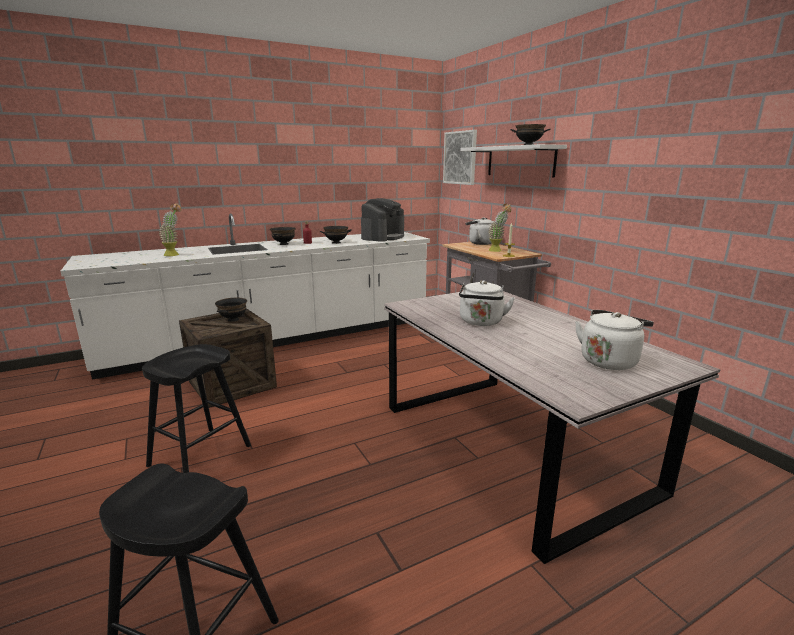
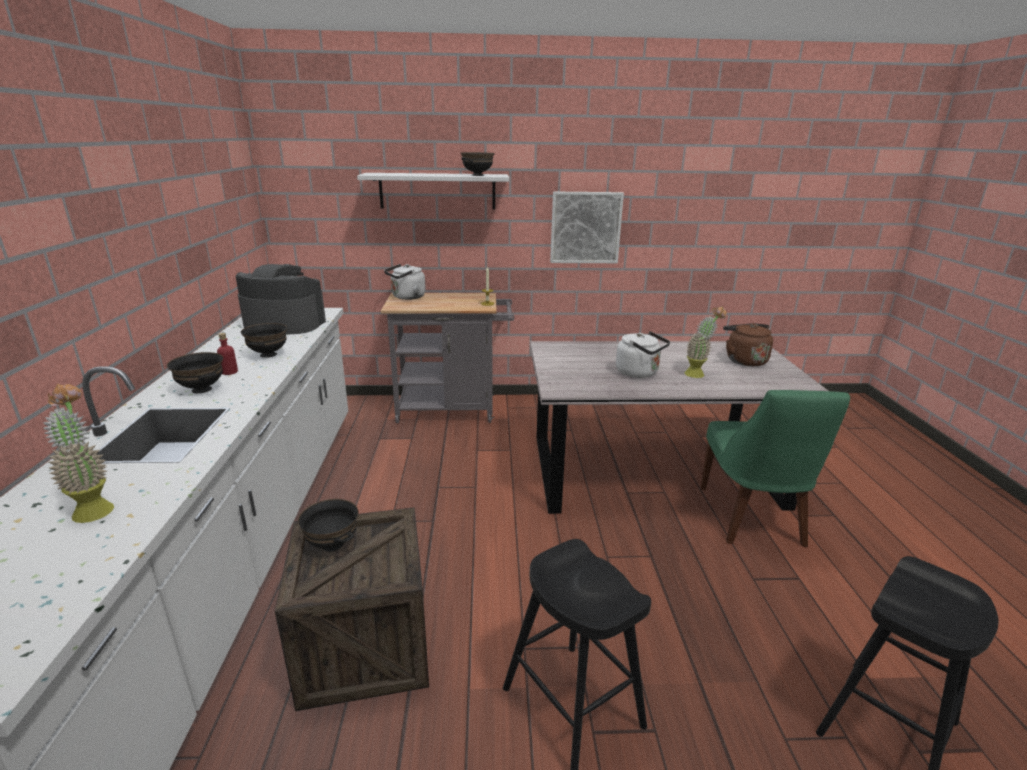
camera: 65 degrees left, 5 degrees up
(383, 237) = (284, 324): coffee machine -> coffee machine turned 45 degrees counterclockwise
(460, 158) = (311, 184): picture -> picture (585, 227)
(487, 525) = (752, 519): none -> green chair
(497, 251) = (458, 301): potted plant -> potted plant (698, 373)
(609, 361) = (744, 360): white kettle -> brown kettle

